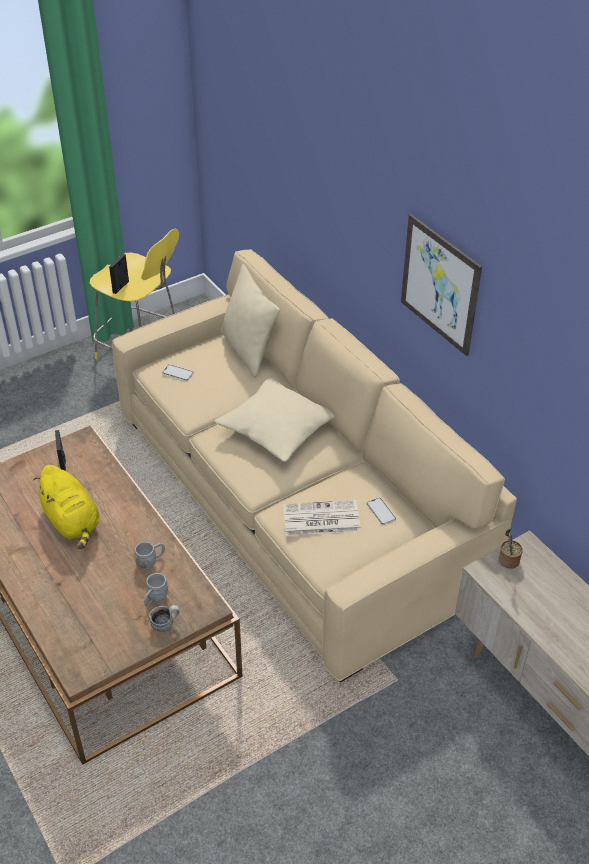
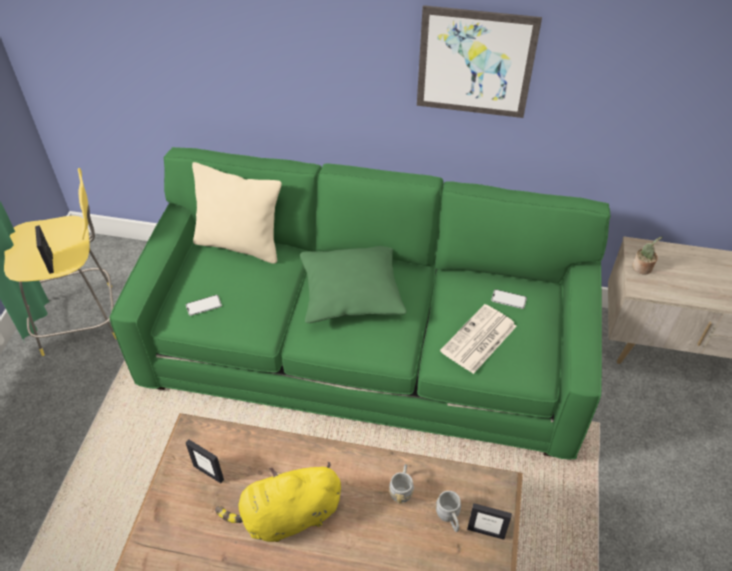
camera: 45 degrees left, 5 degrees up
(72, 522) = (287, 516): yellow plush toy -> yellow plush toy turned 150 degrees clockwise
(165, 623) = (486, 531): mug -> picture frame
(276, 430) = (351, 293): beige pillow -> green pillow
(294, 500) = (367, 348): beige sofa -> green sofa

